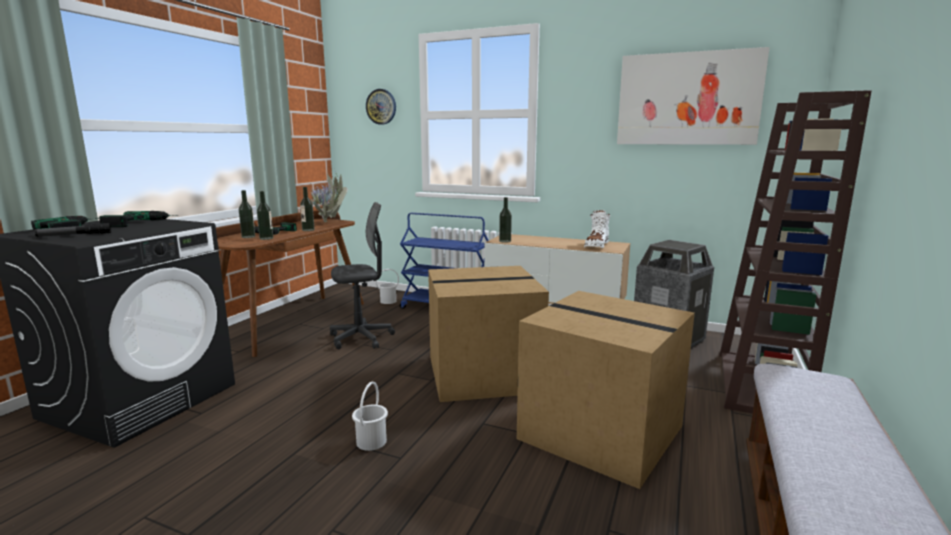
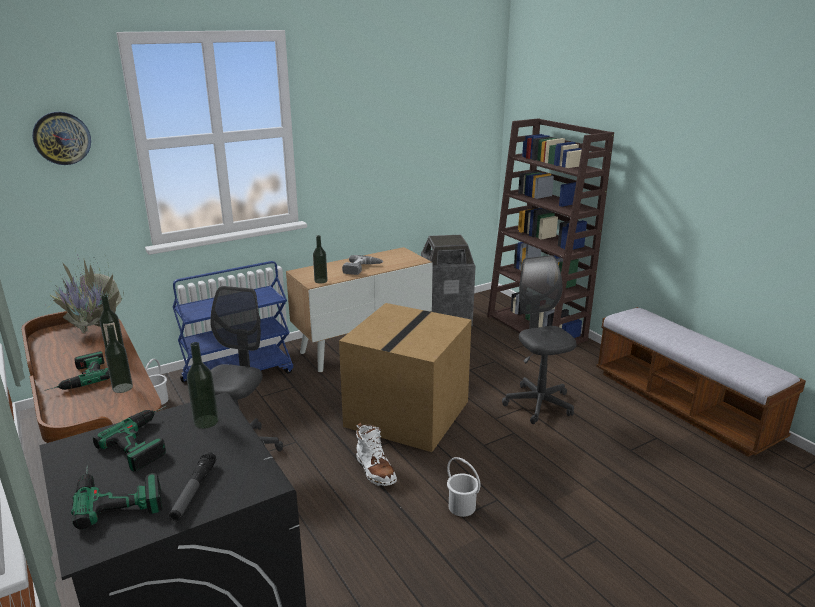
camera: 55 degrees left, 10 degrees up
(248, 237) = (85, 398): bottle -> bottle (206, 421)
(553, 243) = (362, 269): none -> power drill
(596, 246) = (396, 259): white boot -> white boot (375, 470)
(603, 432) = (538, 404): cardboard box -> grey office chair
(687, 99) = (423, 109): picture -> none

